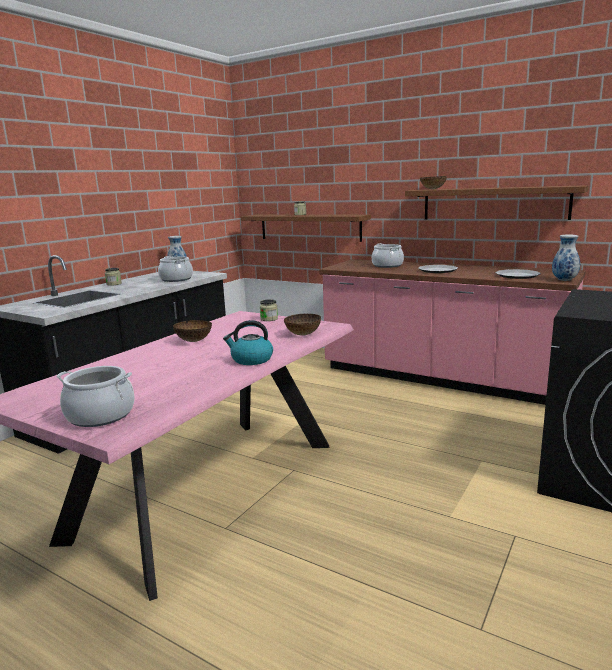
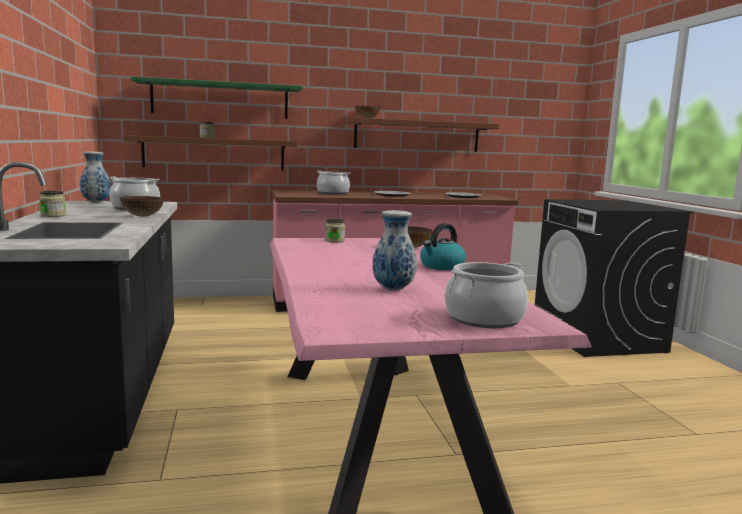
camera: 45 degrees left, 5 degrees down
(194, 341) = (331, 262): bowl -> bowl (143, 216)
(313, 181) = (220, 100): none -> green shelf
(564, 280) = (502, 198): vase -> vase (392, 289)

